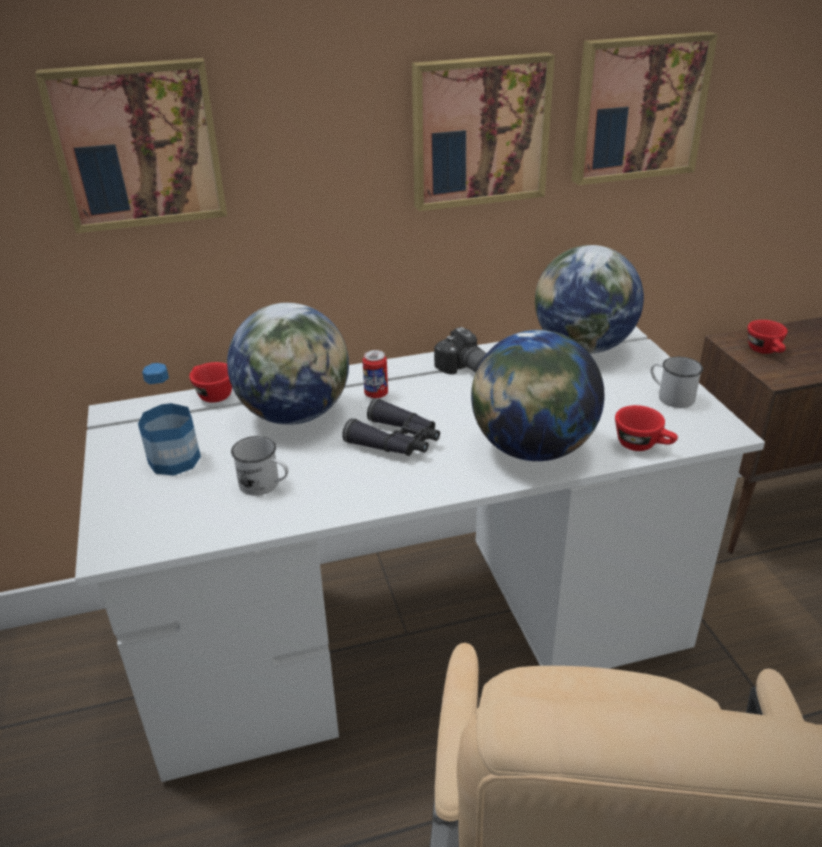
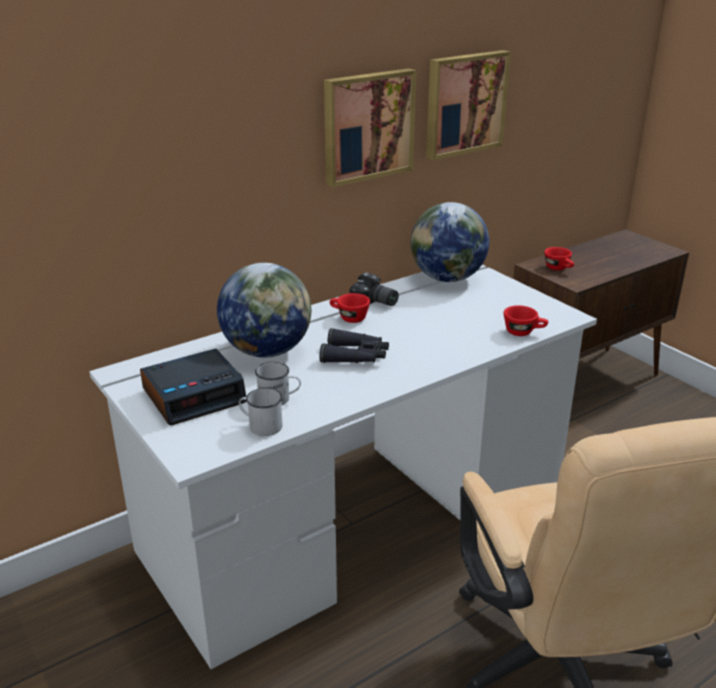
camera: 20 degrees left, 5 degrees down
(137, 145) = (135, 151): picture -> none
(174, 460) = (195, 395): bottle -> alarm clock
(211, 394) = (189, 347): red cup -> red cup (348, 318)
(376, 394) = (319, 329): can -> none
(532, 449) = (453, 346): globe -> none
(670, 397) = (524, 301): white mug -> white mug (261, 425)

